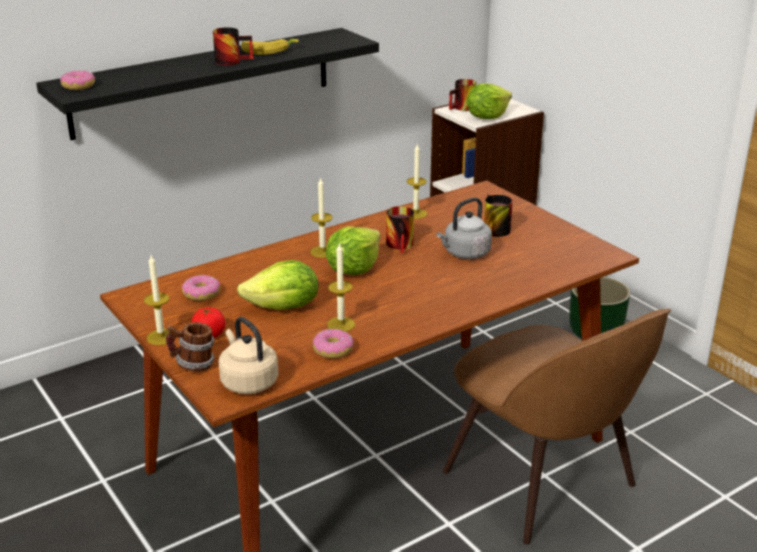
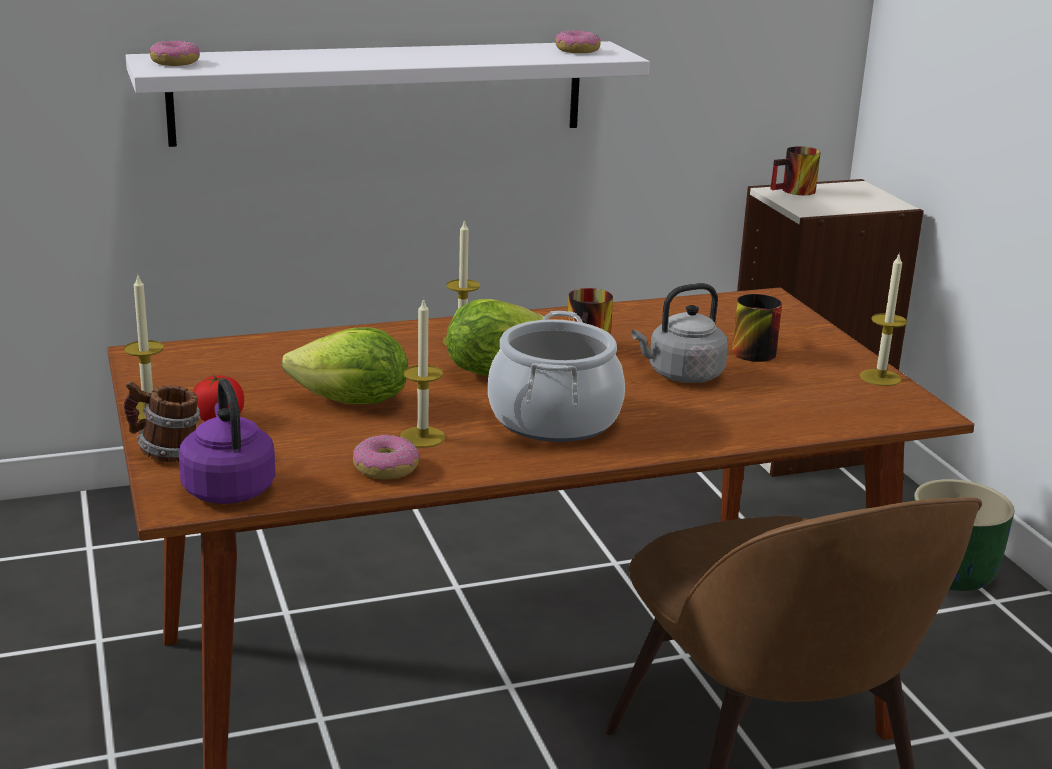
camera: 15 degrees right, 5 degrees down
(201, 294) = (246, 367): donut -> donut (577, 50)
(204, 82) = (381, 92): black shelf -> white shelf
(233, 61) = (414, 59): mug -> none
(247, 381) = (228, 488): beige kettle -> purple kettle
(268, 51) = (476, 54): banana -> none
(409, 297) = (554, 419): none -> cooking pot
(415, 213) = (638, 314): candle -> candle (880, 377)
(487, 117) = (826, 206): lettuce -> none

